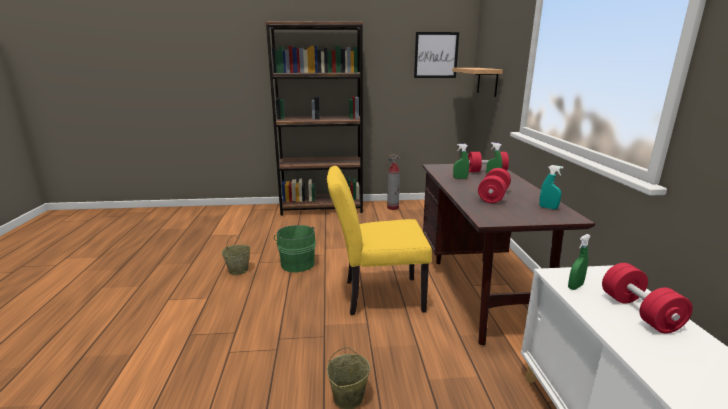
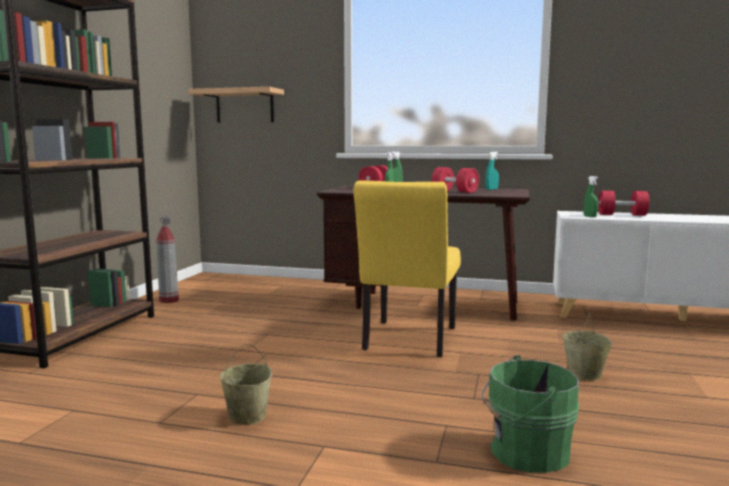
camera: 70 degrees left, 10 degrees down
(297, 263) = (274, 371): green bucket -> green bucket (525, 451)
(436, 55) = (162, 70): picture -> none

